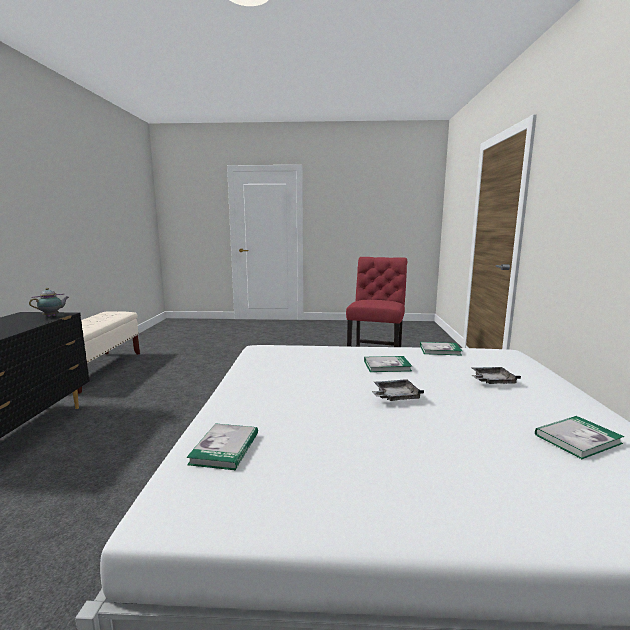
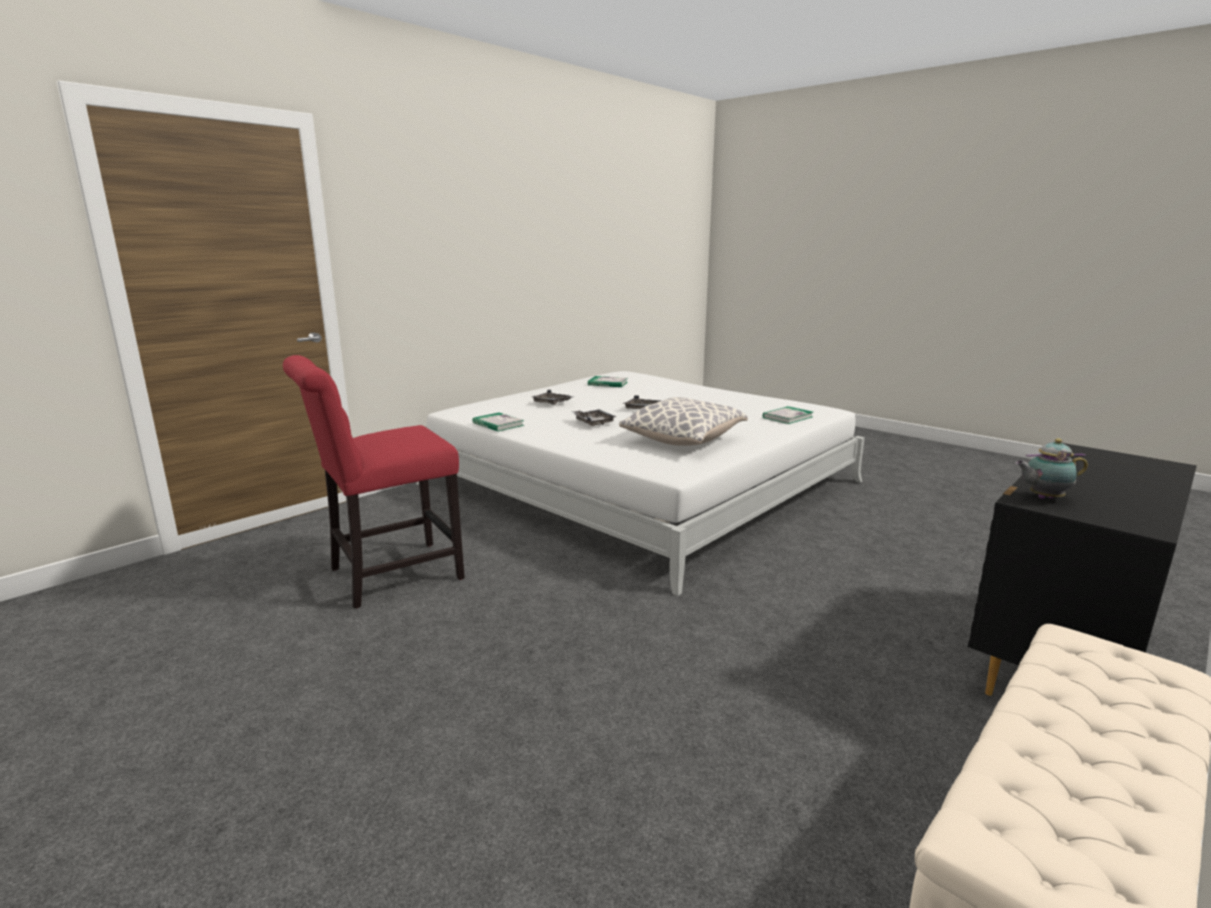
camera: 140 degrees left, 5 degrees up
(291, 371) = (683, 441): none -> pillow
(387, 366) = (593, 422): book -> grey tray

